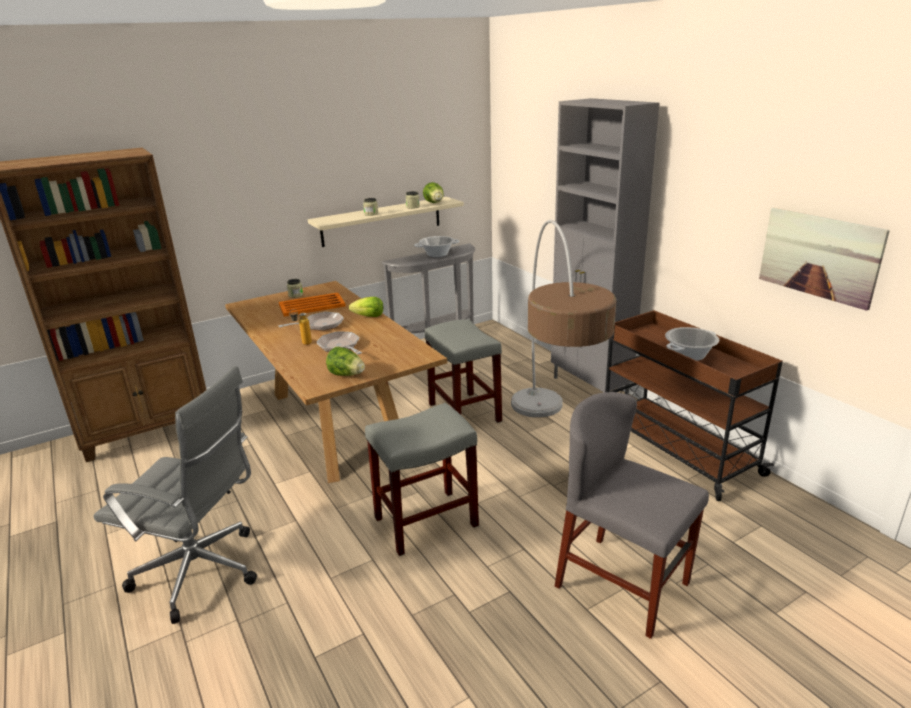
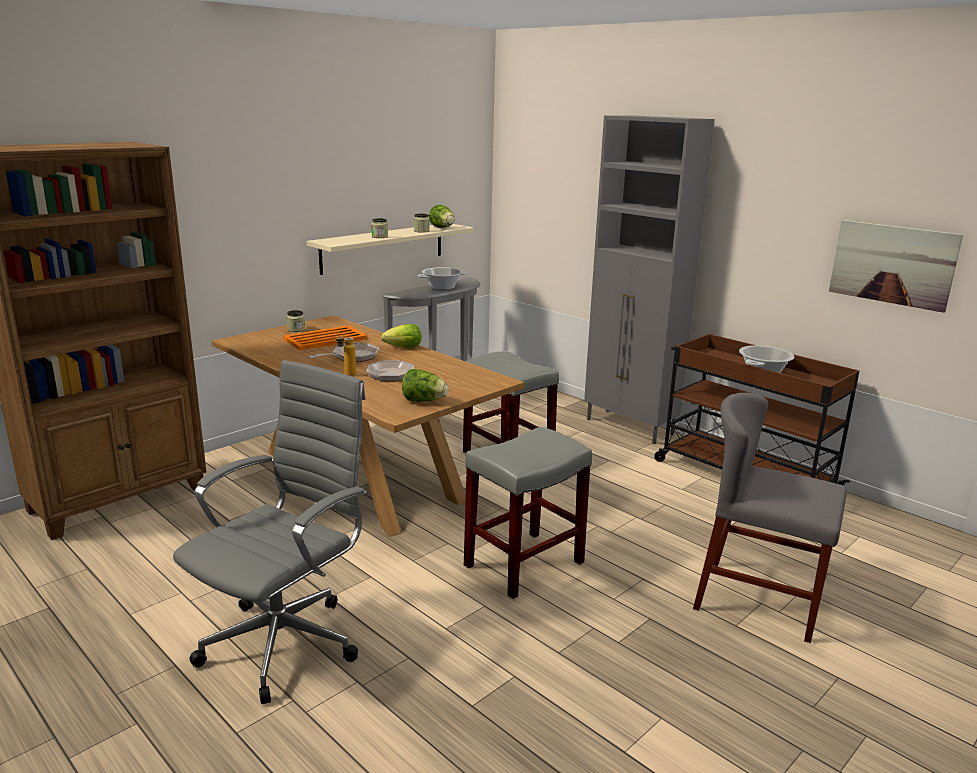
camera: 15 degrees left, 5 degrees down
(203, 573) = (286, 641): grey office chair -> grey office chair turned 60 degrees counterclockwise
(551, 443) = (618, 480): floor lamp -> none

